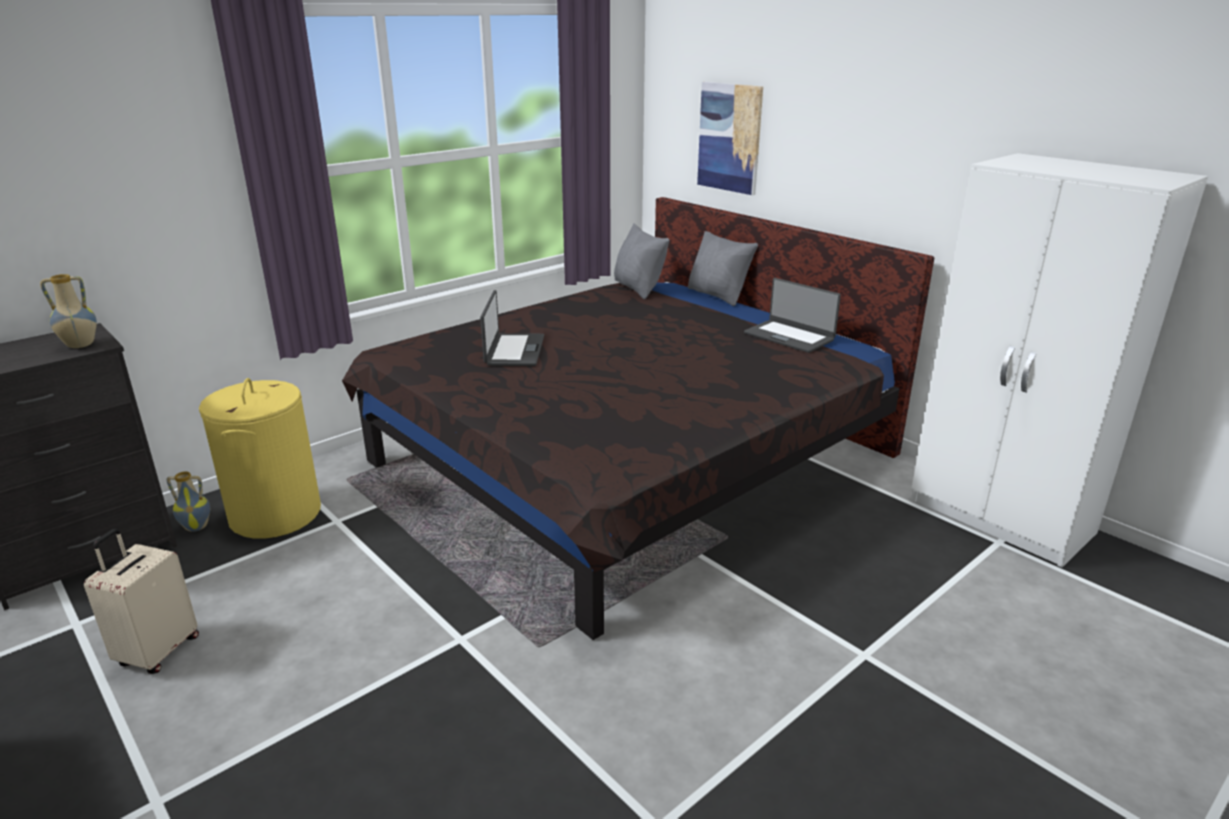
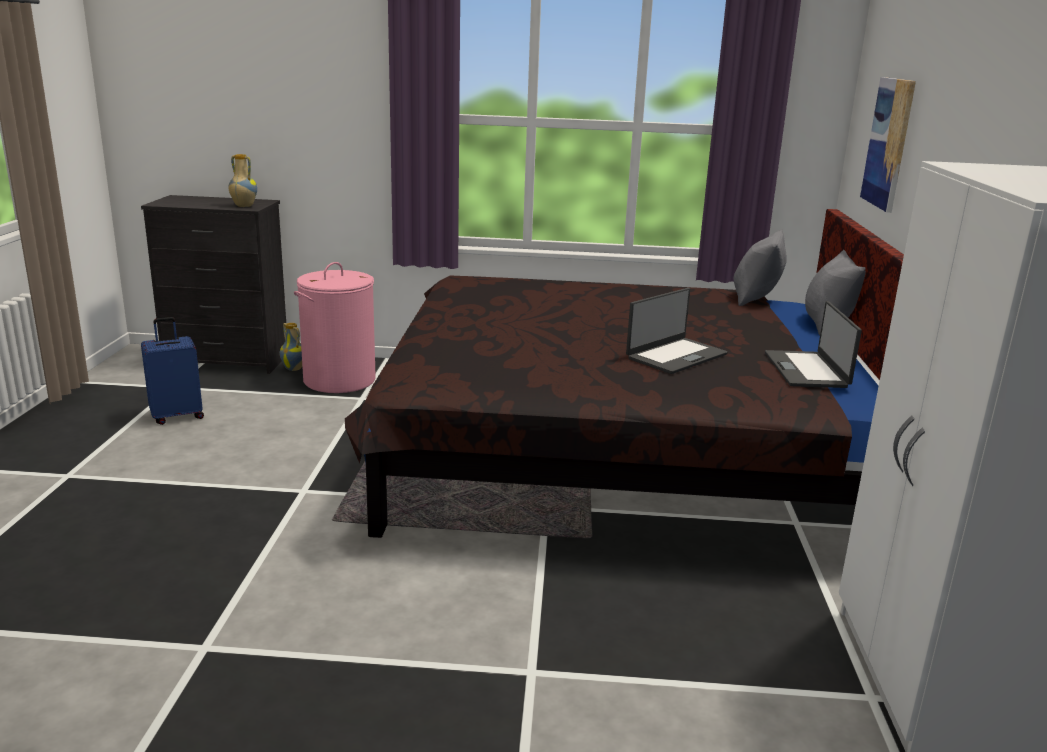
camera: 45 degrees right, 5 degrees down
(157, 651) = (177, 416): beige suitcase -> blue suitcase
(275, 514) = (339, 380): yellow laundry basket -> pink laundry basket
(514, 350) = (537, 302): laptop -> laptop (675, 356)

